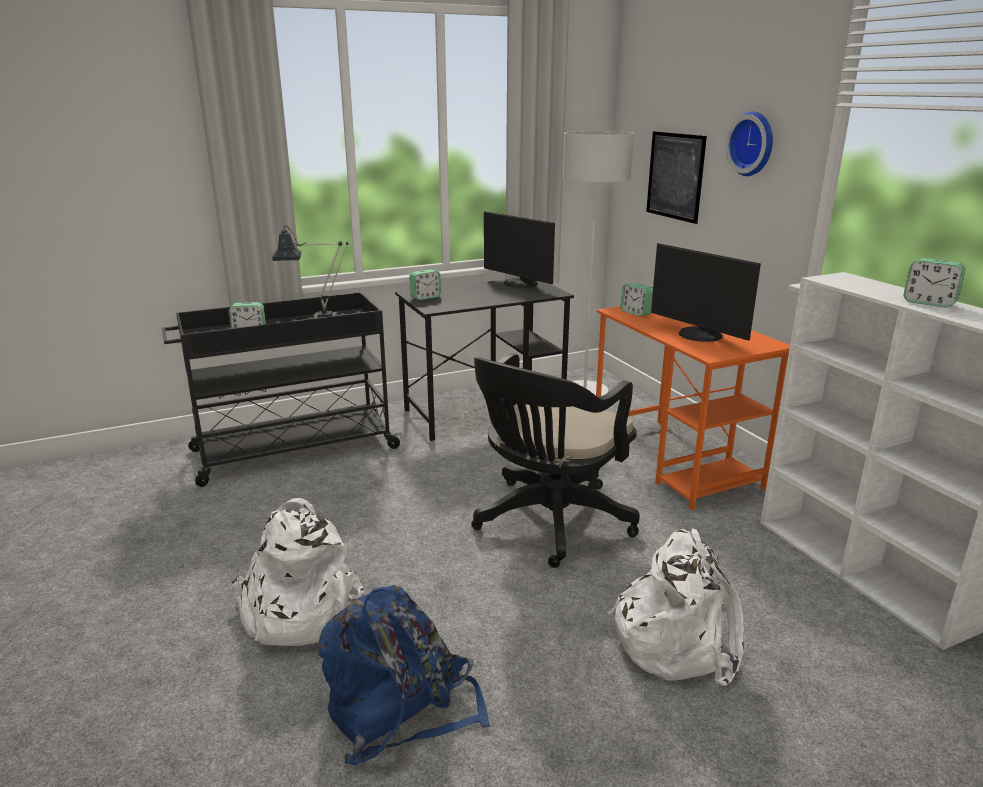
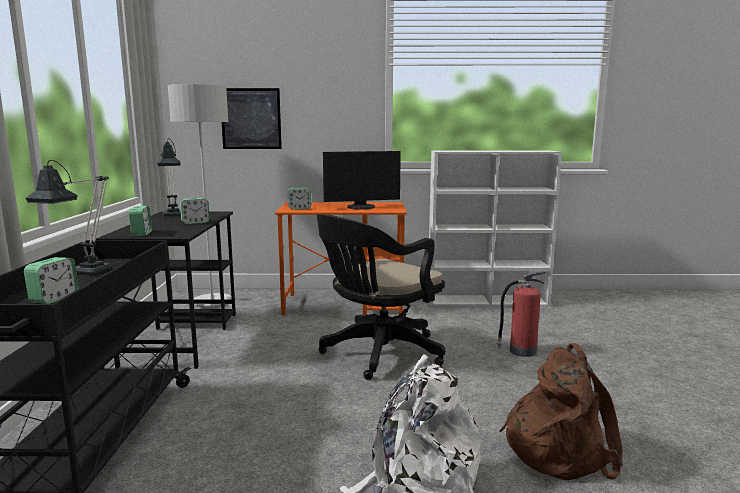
camera: 65 degrees left, 10 degrees down
(400, 708) = (558, 449): blue backpack -> brown backpack
(519, 284) = (173, 215): monitor -> table lamp
(549, 523) = (378, 354): black office chair -> black office chair turned 75 degrees clockwise
(676, 639) = (521, 351): white backpack -> fire extinguisher
(753, 143) = (324, 90): wall clock -> none
(929, 303) = (497, 150): alarm clock -> alarm clock (195, 222)

